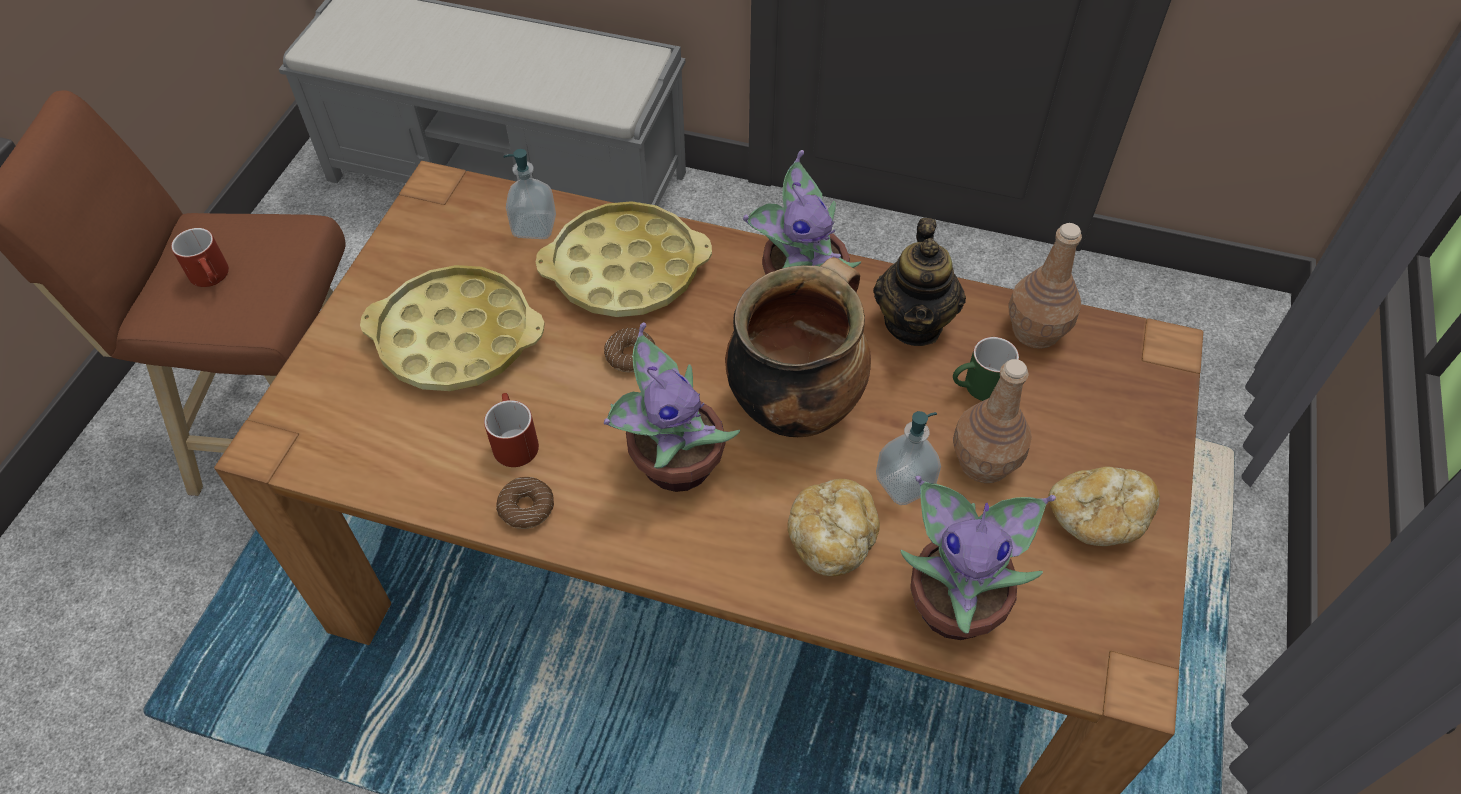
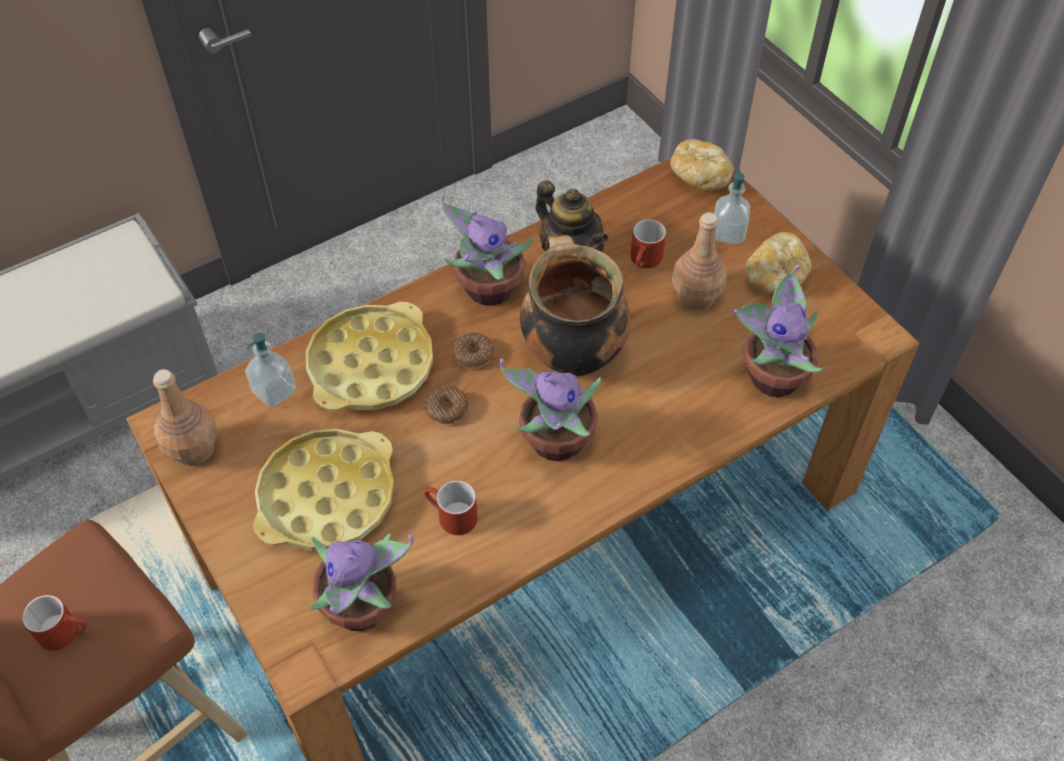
camera: 50 degrees left, 0 degrees up
(359, 444) = (362, 609): none -> potted plant
(526, 508) = (511, 541): donut -> donut (473, 354)
(832, 537) = (680, 400): bread -> bread (699, 176)
(904, 483) = (675, 341): soap dispenser -> soap dispenser (728, 233)
(979, 388) = (645, 261): green mug -> red mug
(1036, 331) = (632, 208): brown bottle -> brown bottle (194, 449)

